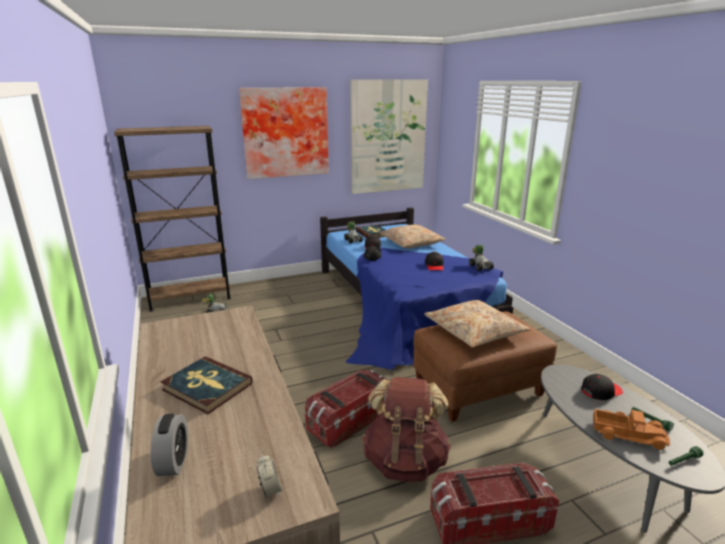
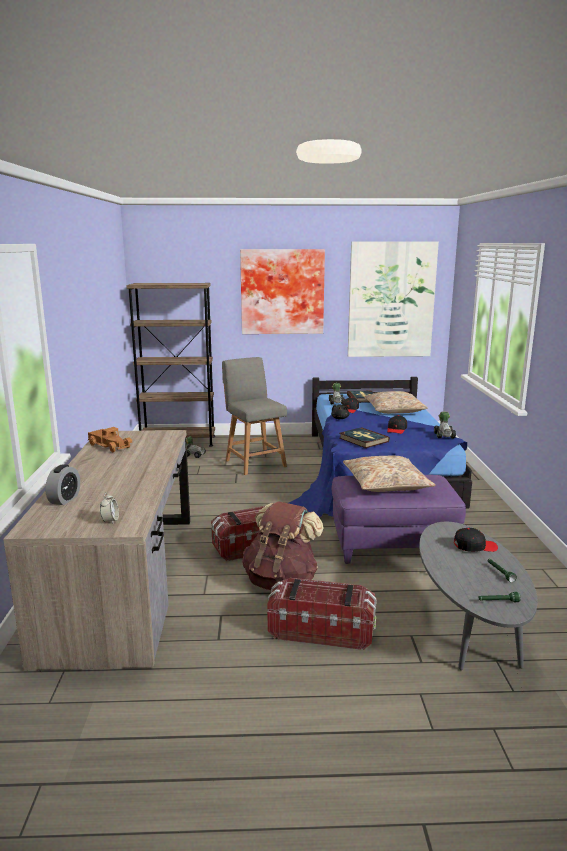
camera: 20 degrees right, 5 degrees down
(207, 387) = (113, 469): book -> book (363, 440)
(286, 312) = (254, 463): none -> grey chair
(478, 388) = (393, 545): brown ottoman -> purple ottoman
(627, 434) = (464, 576): toy truck -> toy truck (110, 445)

